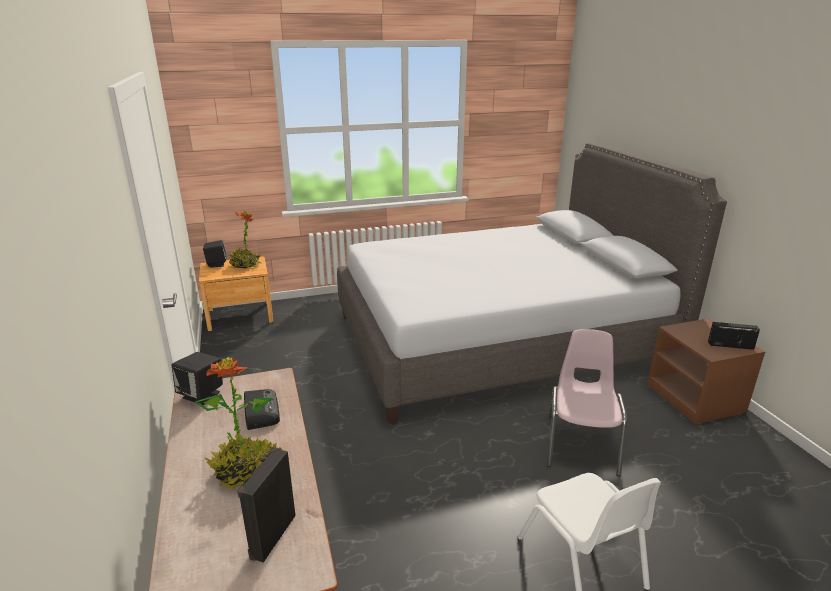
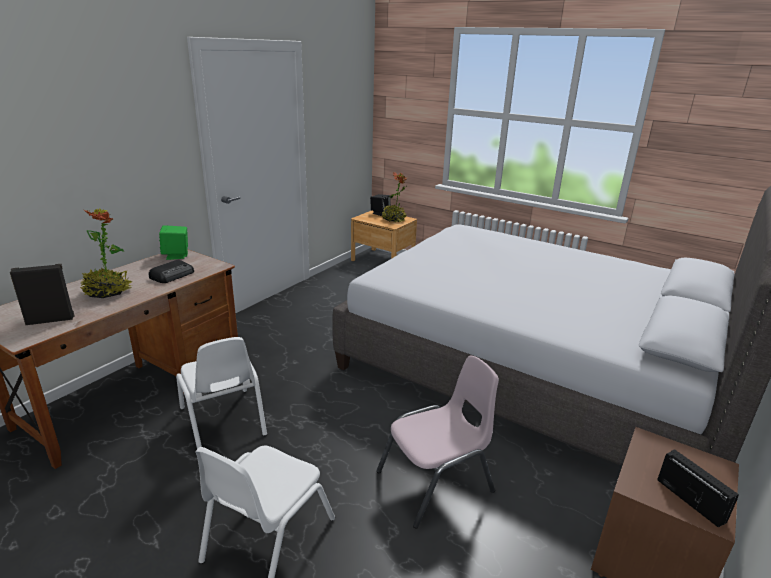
camera: 50 degrees right, 0 degrees up
(202, 395) = (176, 255): black speaker -> green speaker
(395, 533) = (223, 422): none -> white chair

